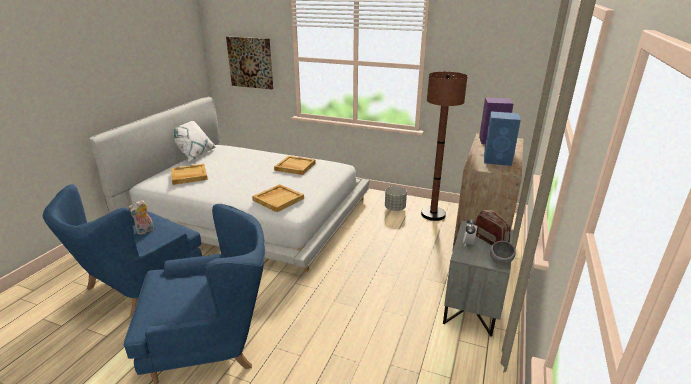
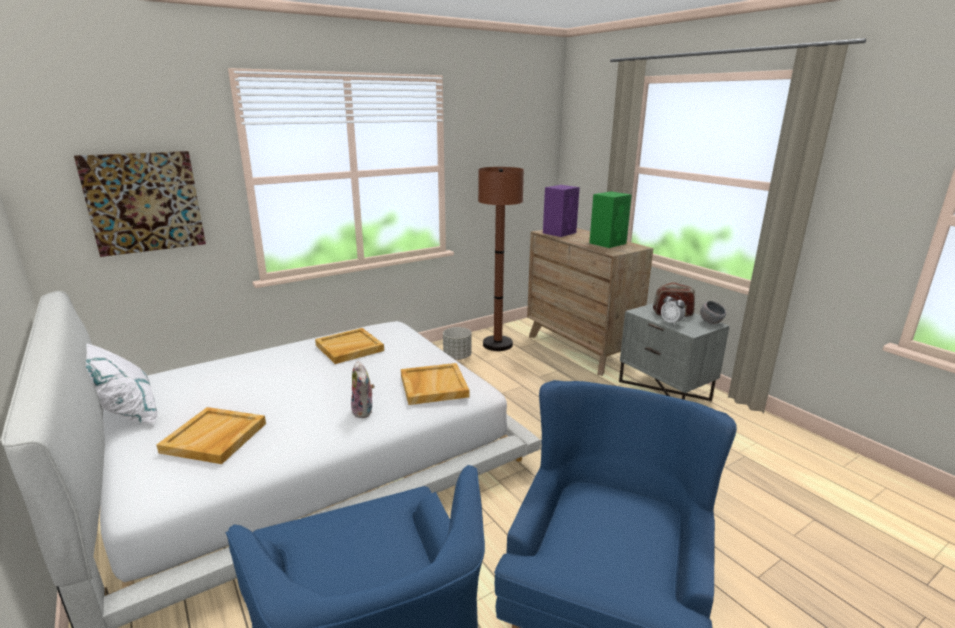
camera: 55 degrees left, 5 degrees down
(145, 231) = (349, 546): plush toy -> plush toy (364, 411)
(498, 160) = (608, 243): blue speaker -> green speaker

